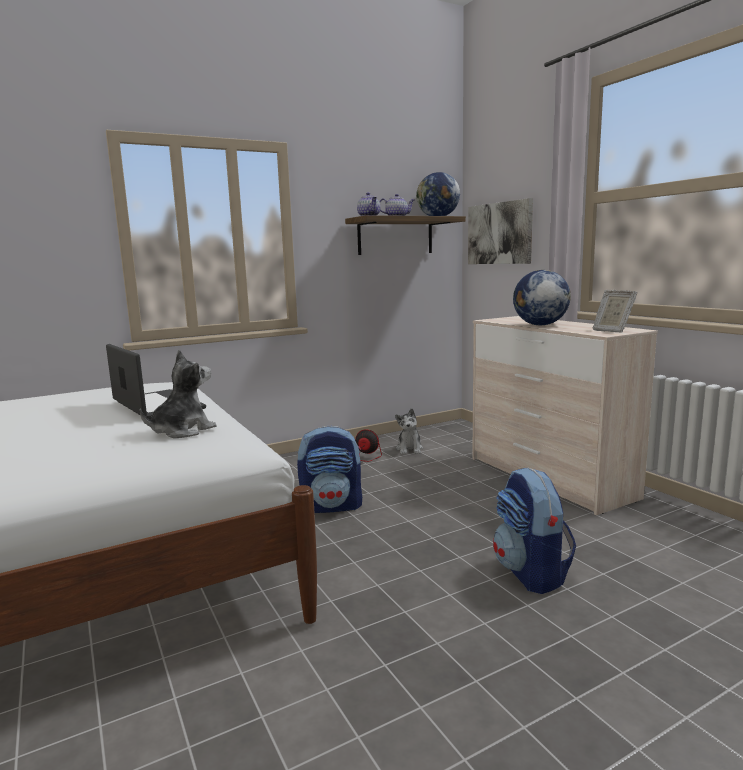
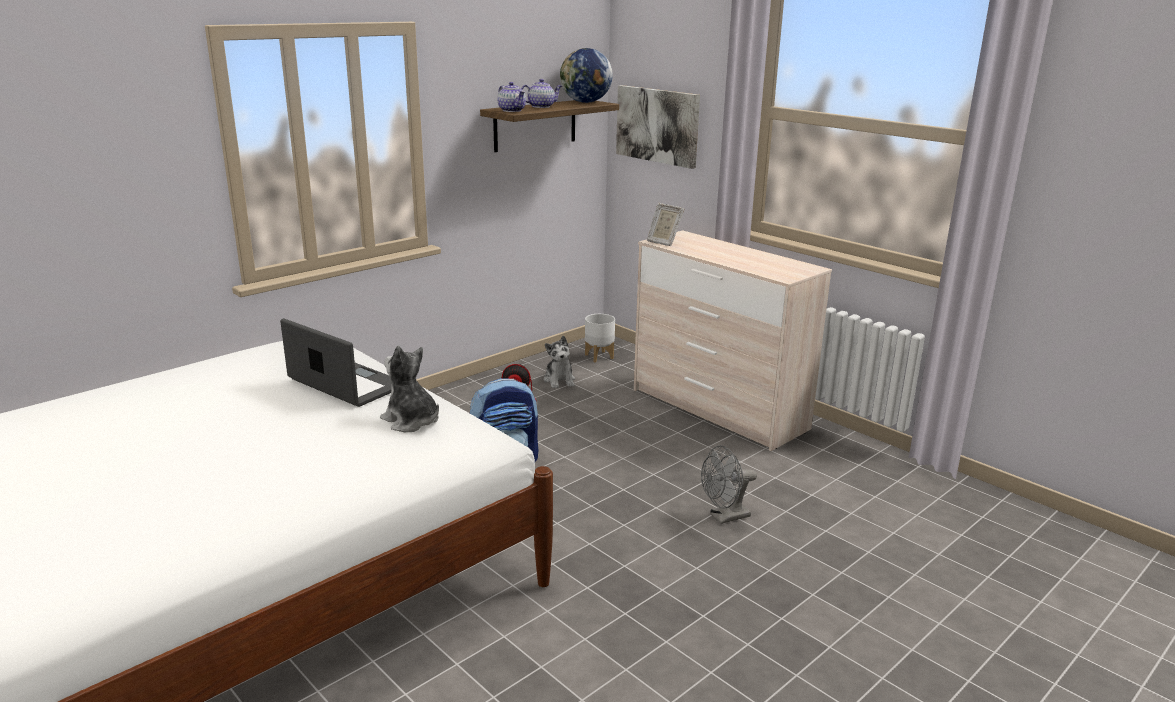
camera: 15 degrees left, 10 degrees up
(182, 431) = (411, 421): plush toy -> plush toy turned 75 degrees counterclockwise
(451, 434) = (599, 356): none -> white planter
(531, 573) = (724, 517): backpack -> grey fan
(539, 325) = (715, 256): globe -> none
(612, 331) = (790, 270): picture frame -> picture frame (663, 242)

